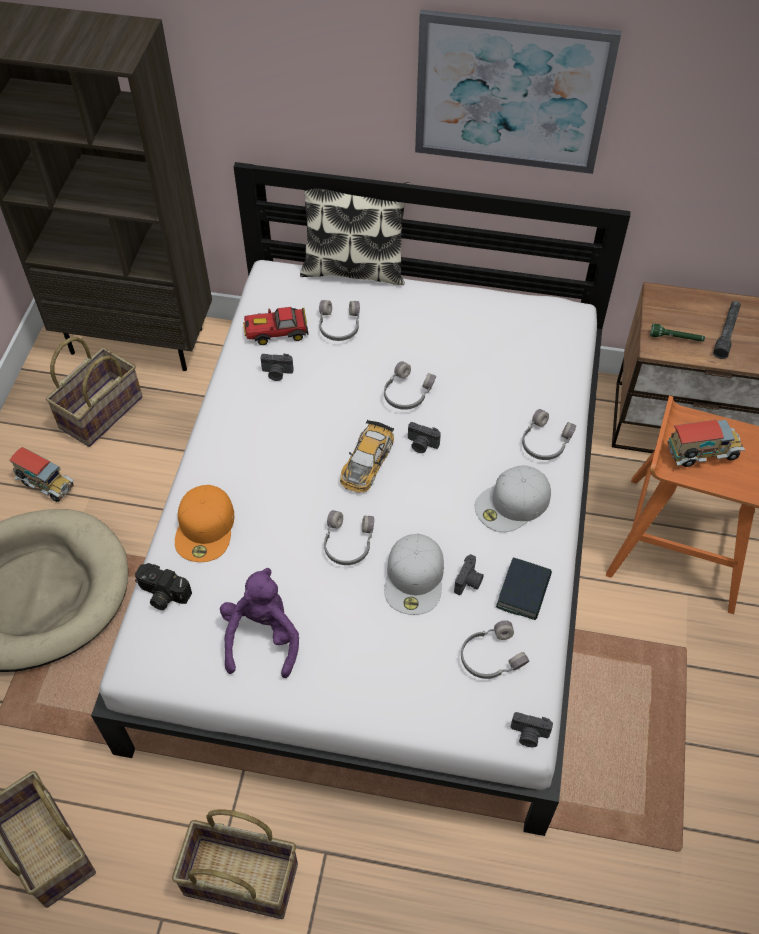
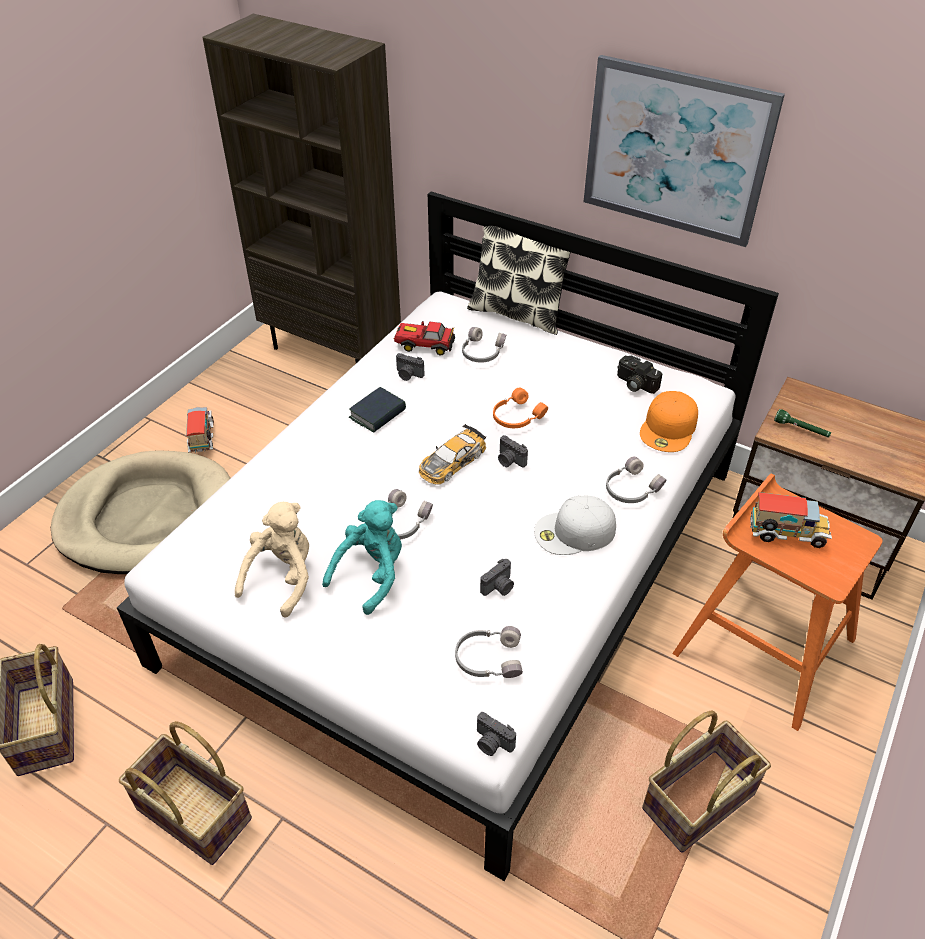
camera: 20 degrees right, 10 degrees down
(46, 485) = (203, 438): toy truck -> toy truck turned 150 degrees counterclockwise
(100, 411) = (275, 395): basket -> basket (697, 799)
(162, 595) = (215, 517): camera -> camera (634, 384)
(206, 528) = (282, 476): orange cap -> orange cap (669, 428)
(262, 637) = (283, 577): purple plush toy -> beige plush toy
(346, 606) = (371, 574): none -> turquoise plush toy
(406, 393) = (516, 416): grey headphones -> orange headphones
(415, 578) = (448, 569): white cap -> none
(523, 592) = (549, 611): book -> book (378, 414)
(726, 333) = (857, 437): grey flashlight -> none

